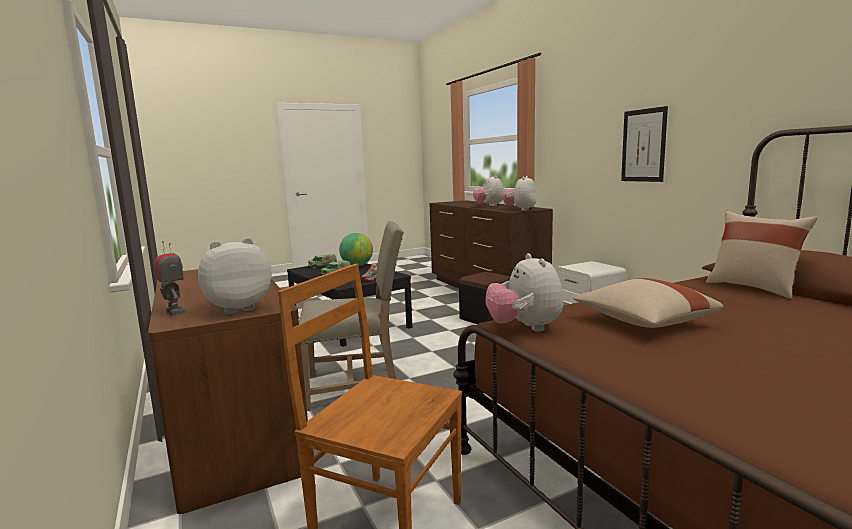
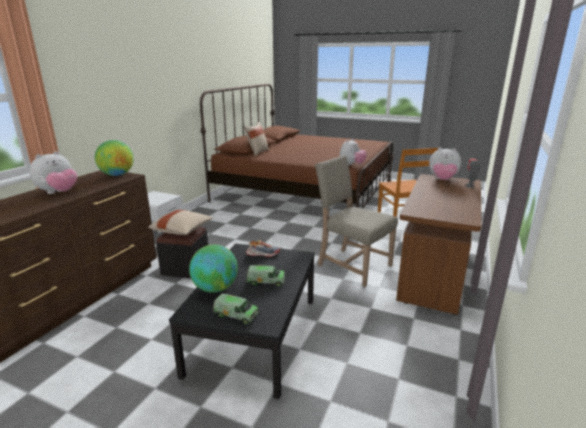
camera: 130 degrees left, 10 degrees up
(520, 210) = (117, 175): plush toy -> globe
(643, 145) = (146, 101): picture -> none
(643, 322) = (321, 158): beige pillow -> beige pillow (182, 231)

